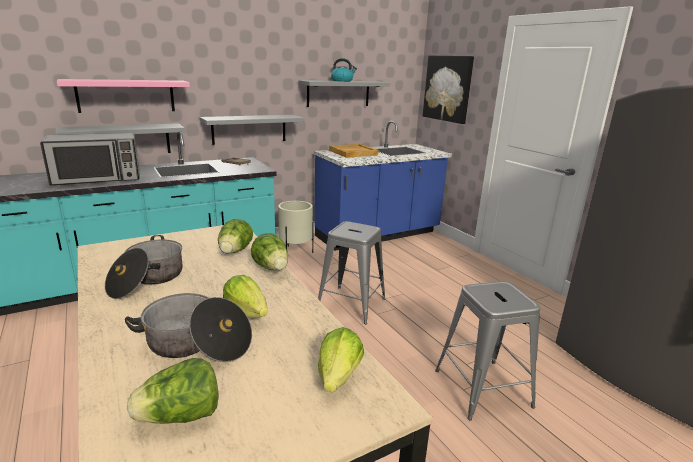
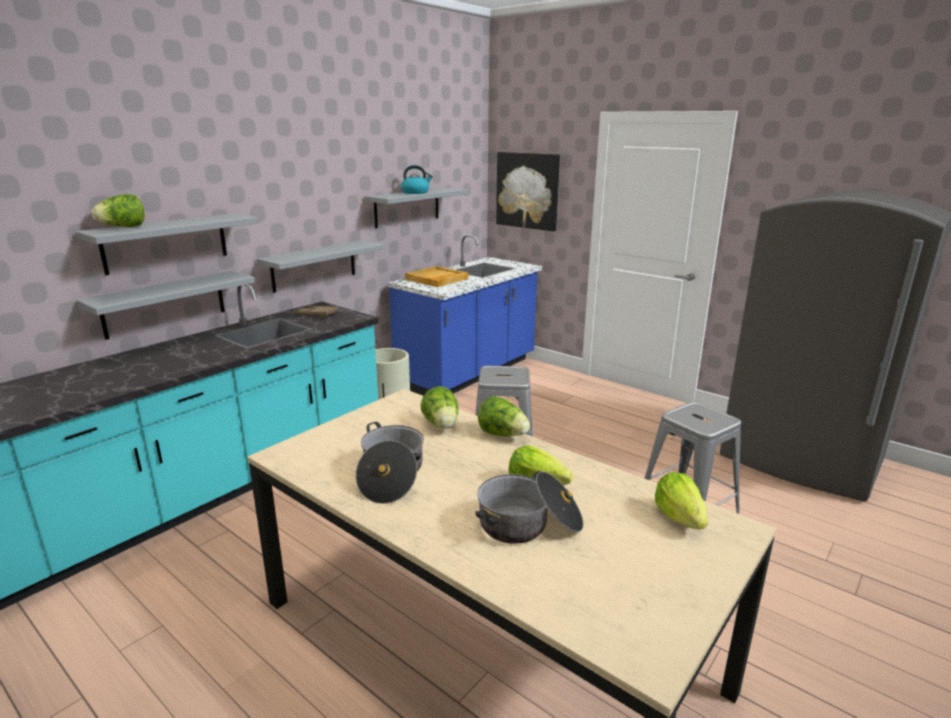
camera: 20 degrees left, 0 degrees up
(97, 179) = (165, 364): microwave -> none
(126, 96) = (166, 243): pink shelf -> grey shelf
(181, 416) = (597, 585): lettuce -> lettuce (123, 227)

